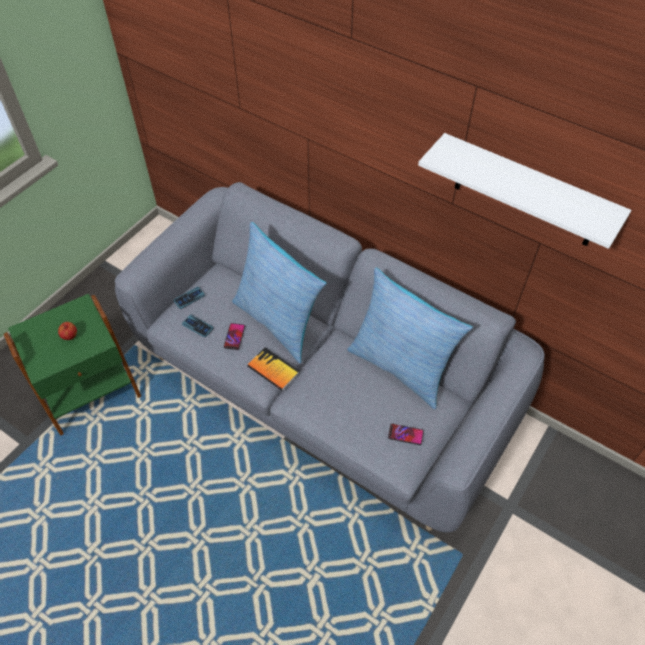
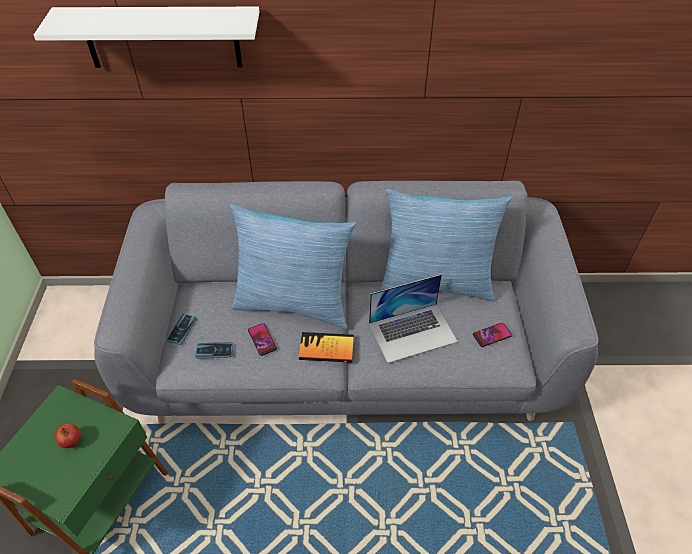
camera: 35 degrees left, 5 degrees down
(345, 395) = (413, 332): none -> laptop
(526, 192) = (506, 47): white shelf -> white shelf (162, 37)

